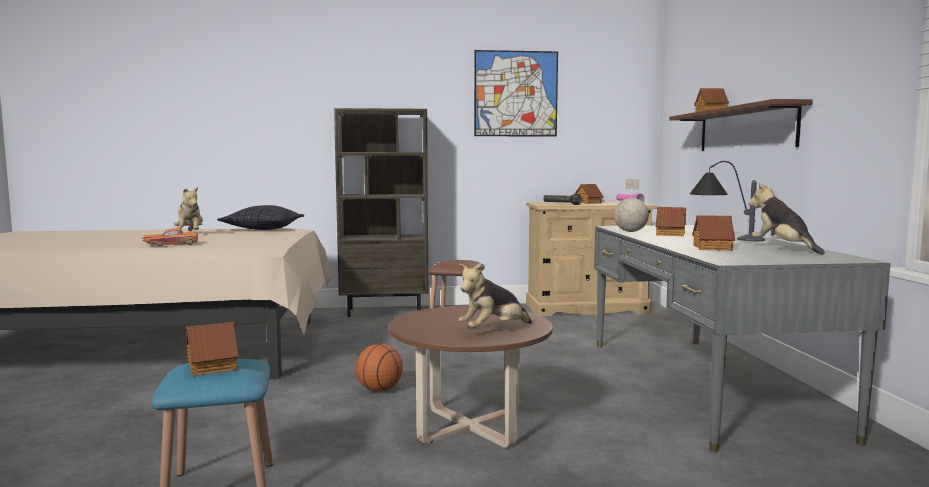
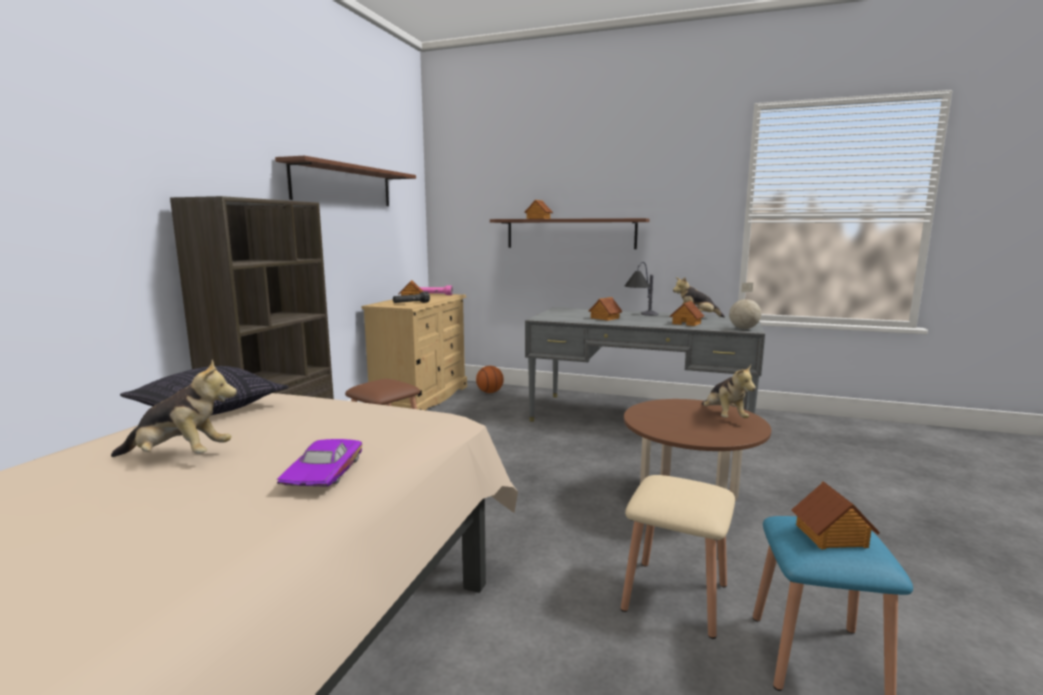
camera: 65 degrees left, 5 degrees up
(171, 244) = (321, 474): orange toy car -> purple toy car
(290, 433) = (675, 597): none -> beige stool
(380, 390) = (573, 527): basketball -> basketball (490, 392)
(515, 94) = (343, 185): picture -> brown shelf
(630, 231) = (580, 321): globe -> globe (744, 329)

